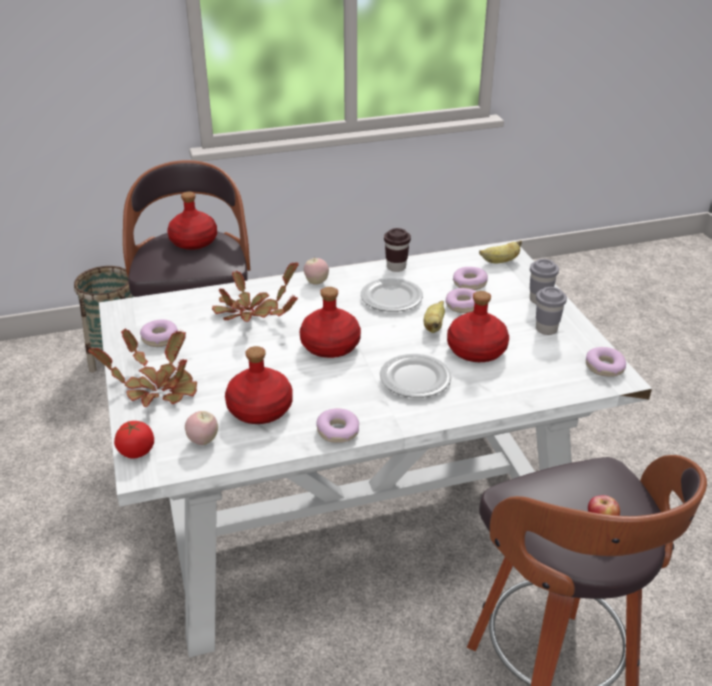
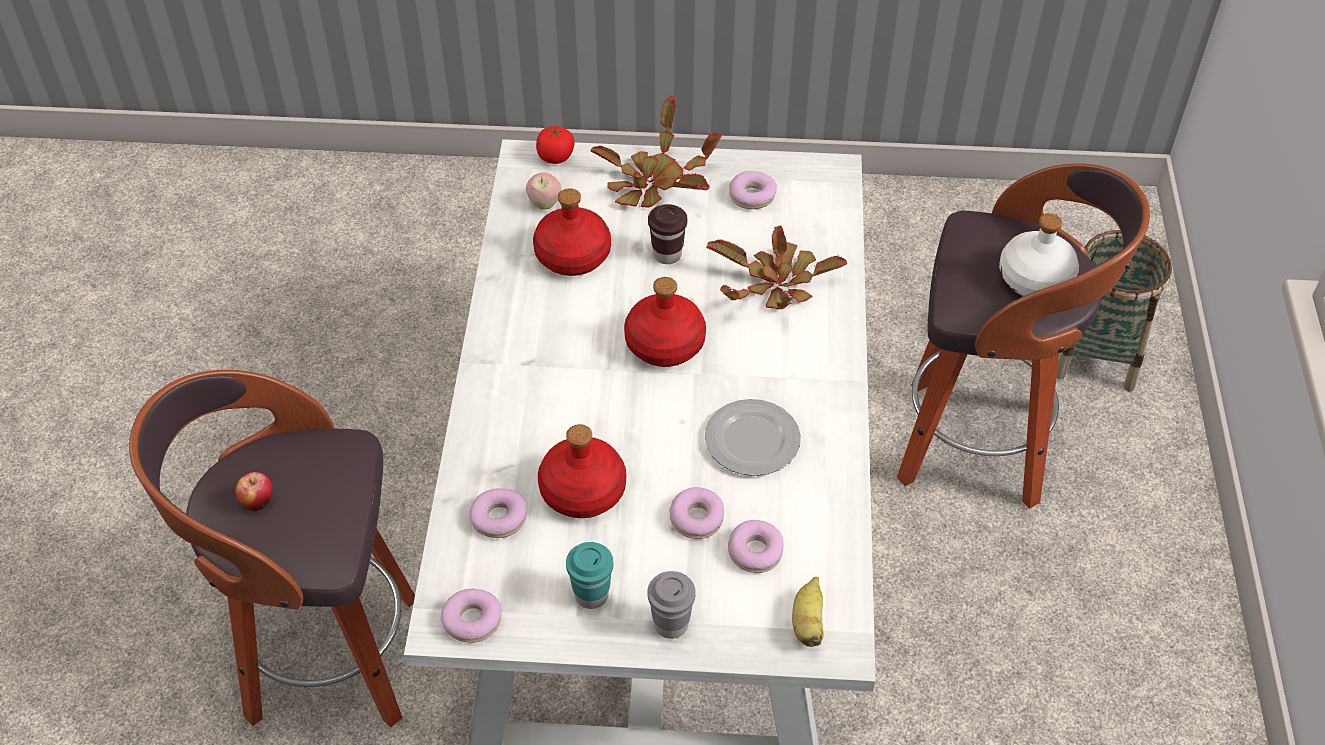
camera: 110 degrees right, 15 degrees up
(194, 242) = (1034, 279): red bottle -> white bottle
(316, 282) = (829, 369): apple -> none
(338, 431) = (500, 309): donut -> donut (499, 518)
(396, 267) = (839, 475): brown cup -> brown cup (667, 255)
(414, 379) = (556, 404): plate -> none
(434, 326) = (660, 465): banana -> none
(546, 329) = (591, 595): grey cup -> turquoise cup

